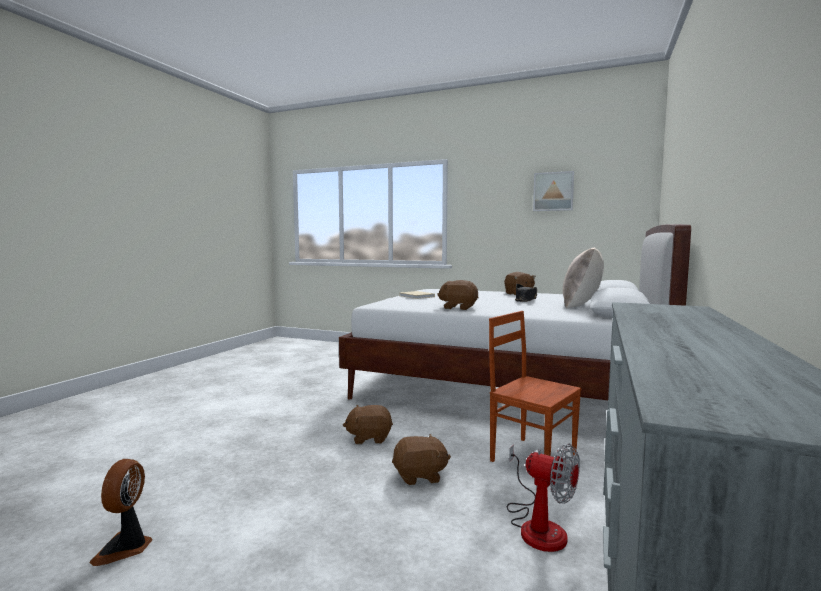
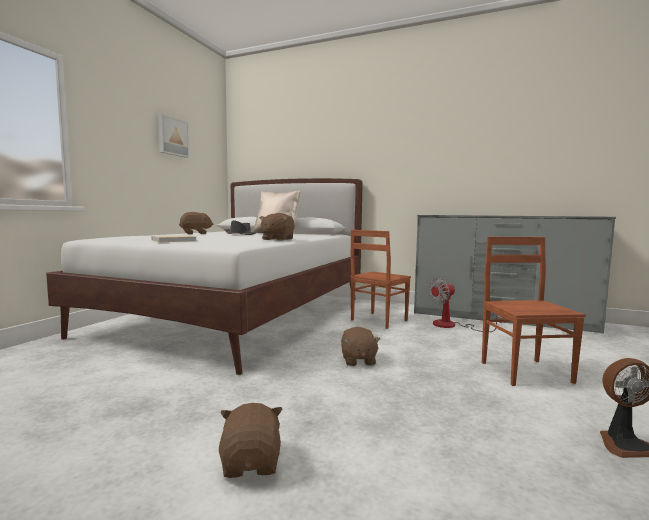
camera: 90 degrees left, 0 degrees up
(310, 544) = (526, 371): none -> brown chair
(420, 476) = (418, 345): brown plush toy -> brown plush toy (252, 463)
(537, 525) = (452, 326): fan -> fan turned 150 degrees counterclockwise

